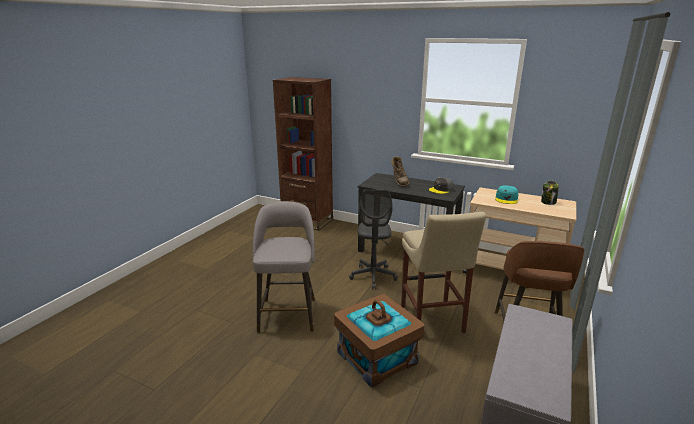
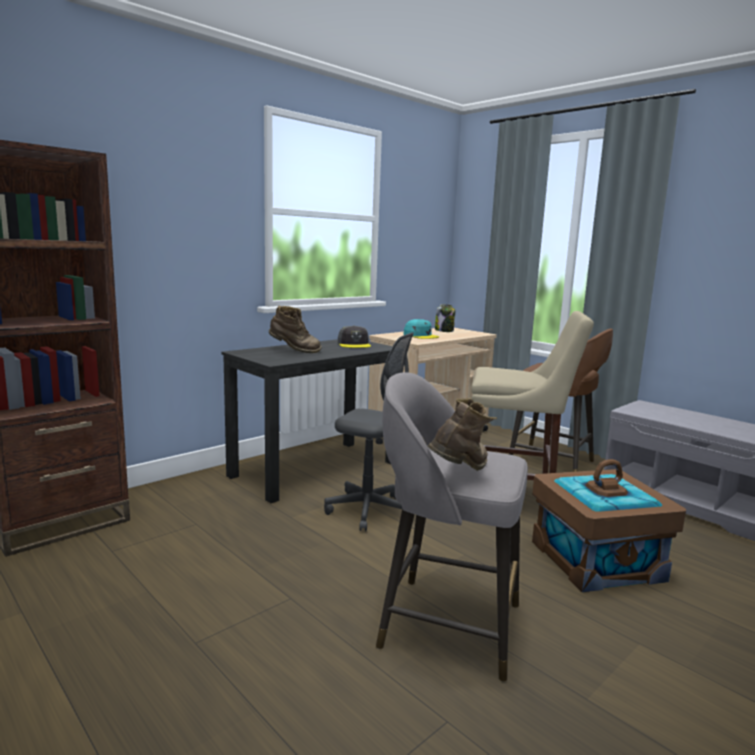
camera: 70 degrees left, 10 degrees down
(268, 247) = (460, 473): none -> brown boot

